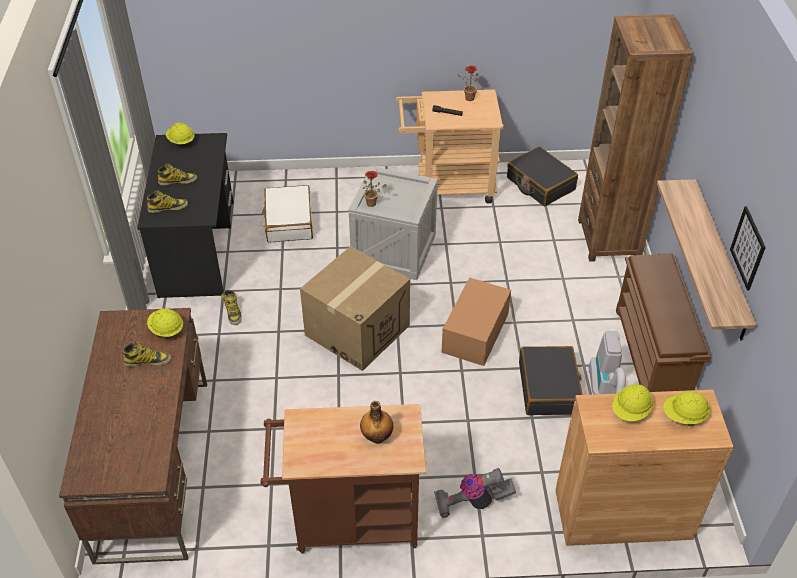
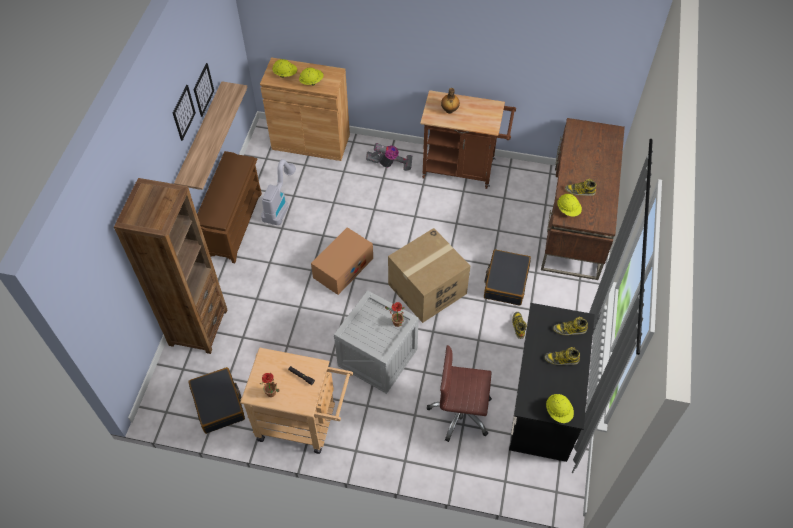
camera: 165 degrees left, 10 degrees up
(288, 221) = (460, 413): white suitcase -> brown office chair
(549, 388) = (313, 218): black suitcase -> black suitcase (505, 282)
(732, 180) = (183, 112): none -> picture

